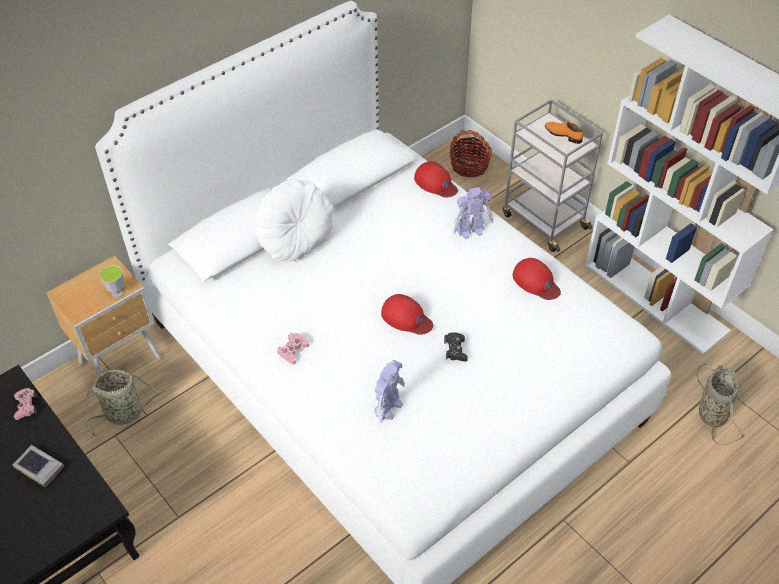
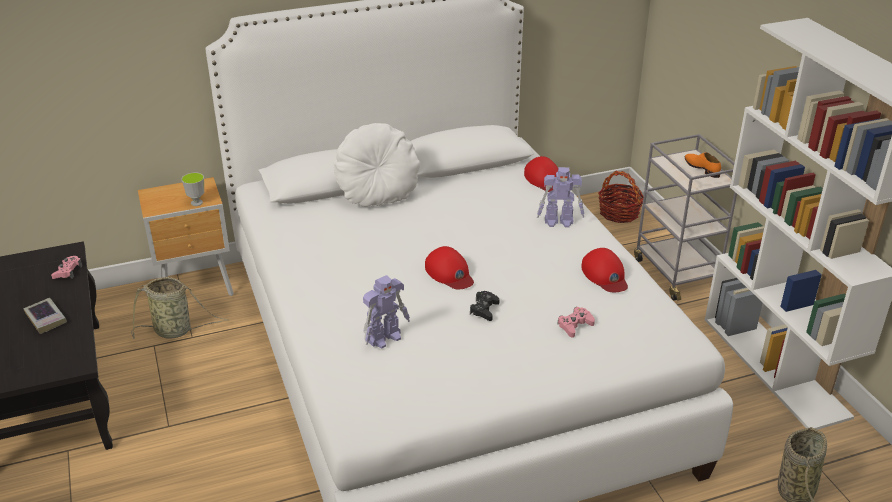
camera: 20 degrees right, 15 degrees down
(293, 350) = (321, 273): pink game controller -> pink game controller (575, 325)

